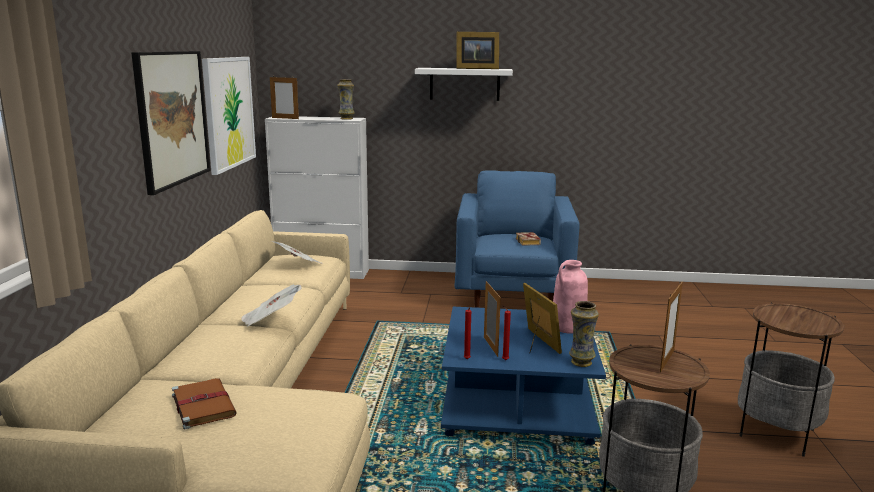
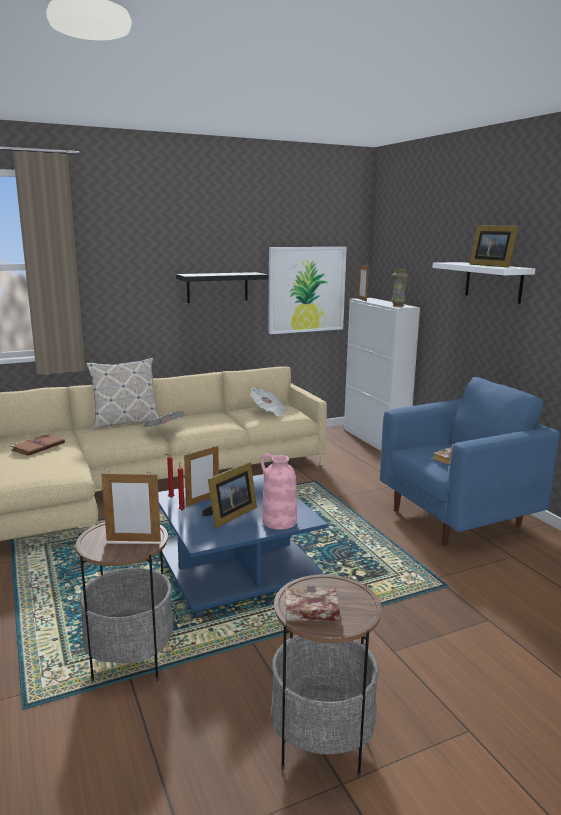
camera: 60 degrees right, 0 degrees up
(172, 118) = (217, 287): picture -> black shelf
(191, 336) = (125, 423): none -> pillow
(580, 362) = (205, 539): vase -> none
(808, 324) = (309, 611): none -> book

